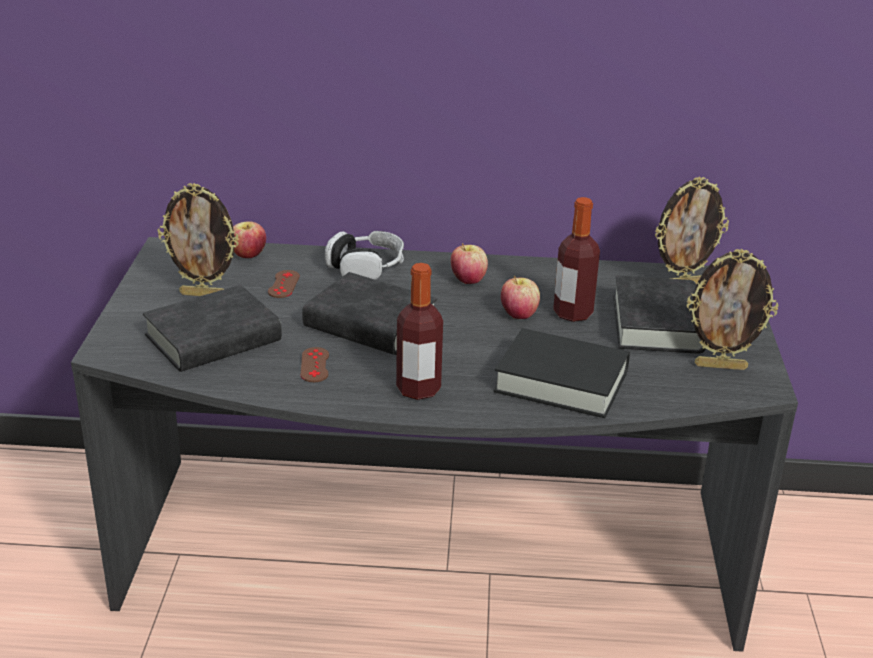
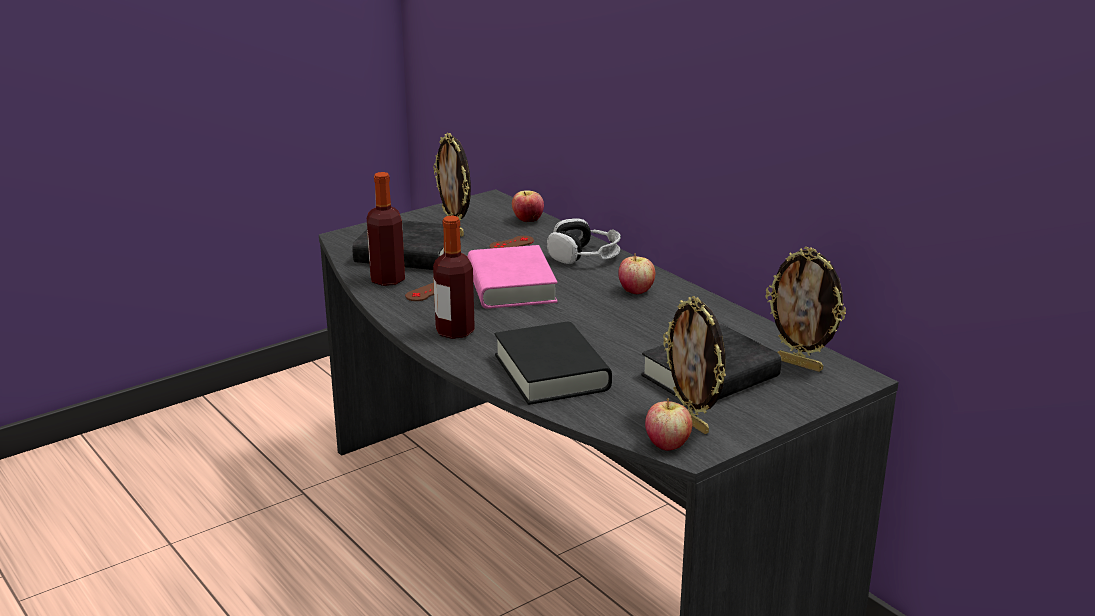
camera: 50 degrees right, 5 degrees down
(370, 324) = (511, 286): black book -> pink book
(519, 314) = (620, 324): apple -> apple (667, 444)
(573, 313) = (661, 341): bottle -> bottle (387, 280)

